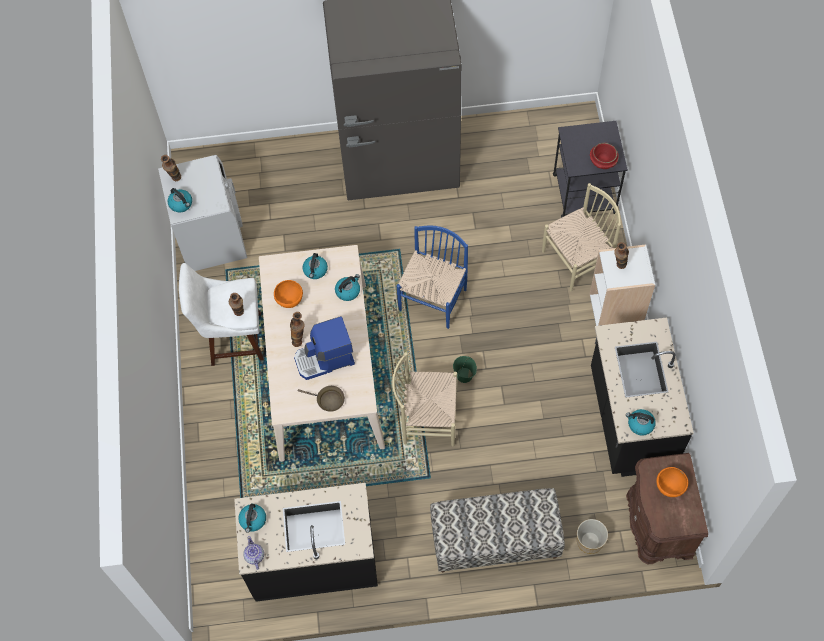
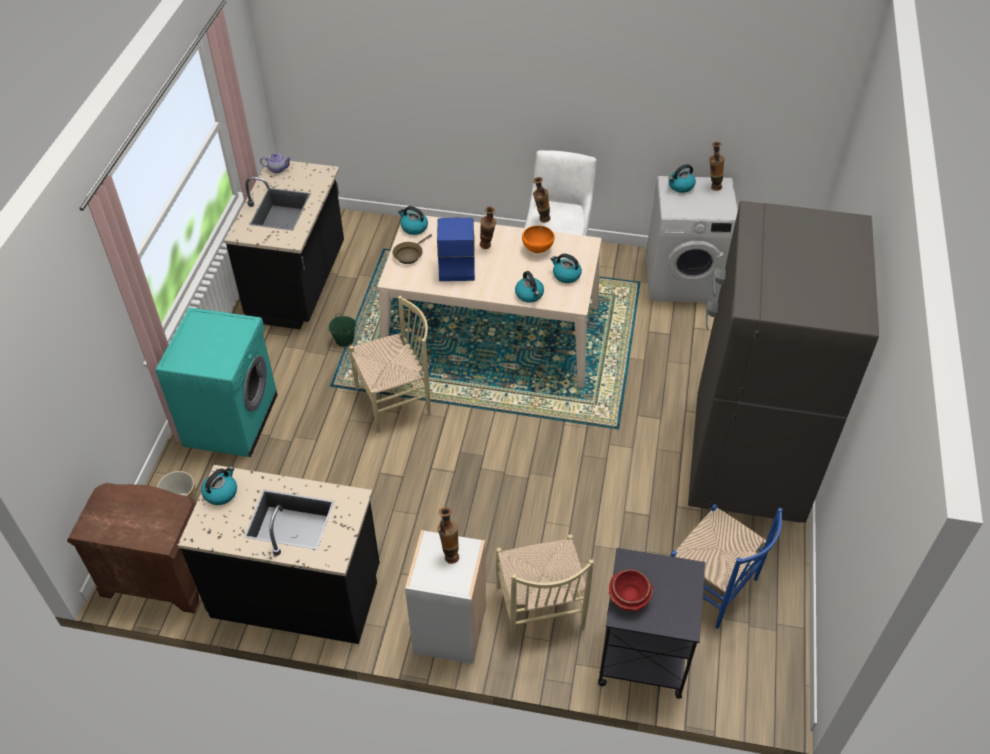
camera: 105 degrees right, 15 degrees down
(253, 520) = (311, 174): kettle -> kettle (413, 227)
(427, 418) = (396, 400): beige chair -> beige chair turned 45 degrees clockwise
(434, 297) = (542, 444): blue chair -> blue chair (713, 587)
(464, 375) = (431, 446): green bucket -> green bucket (344, 340)
(495, 541) = (233, 420): bench -> turquoise washing machine
(669, 487) = (143, 518): orange bowl -> none

